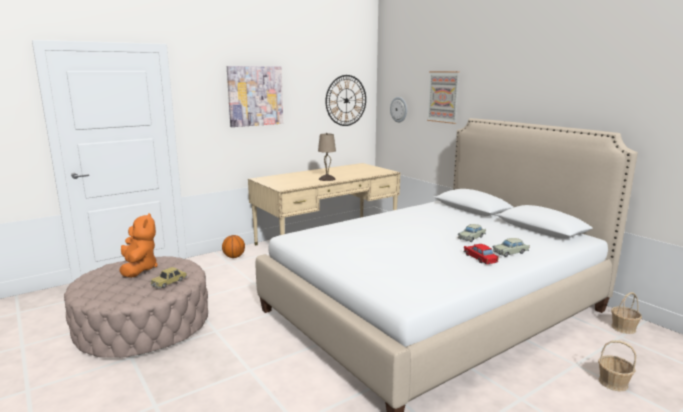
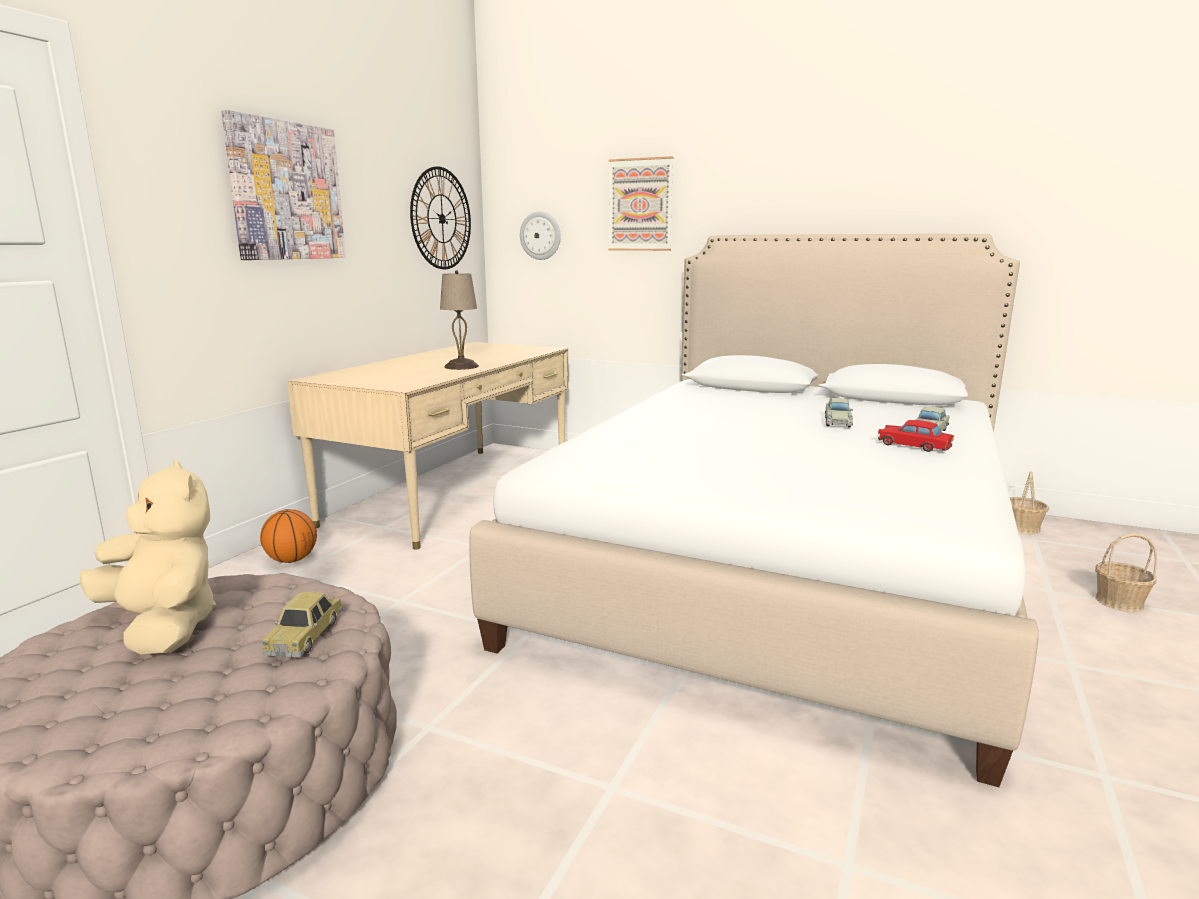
camera: 30 degrees left, 0 degrees up
(139, 269) = (164, 626): orange plush toy -> beige plush toy

